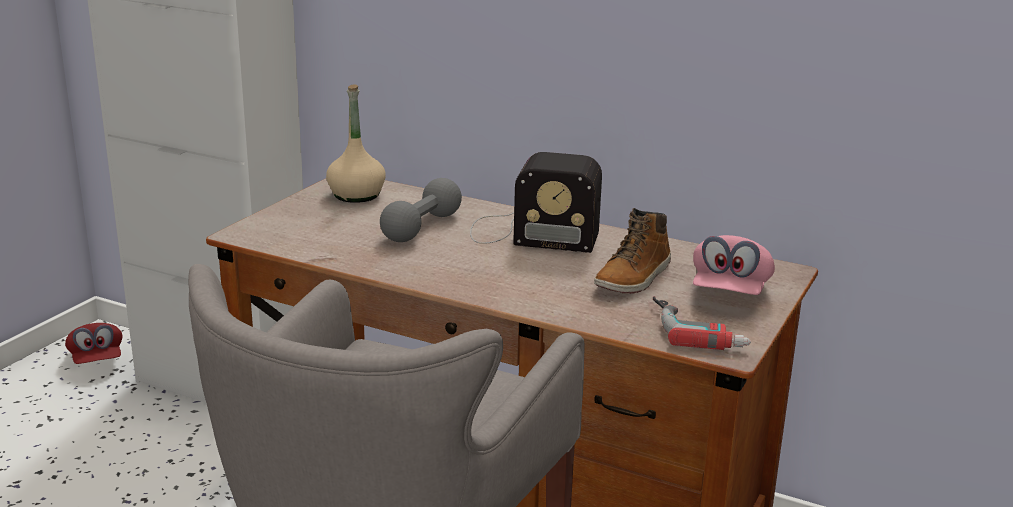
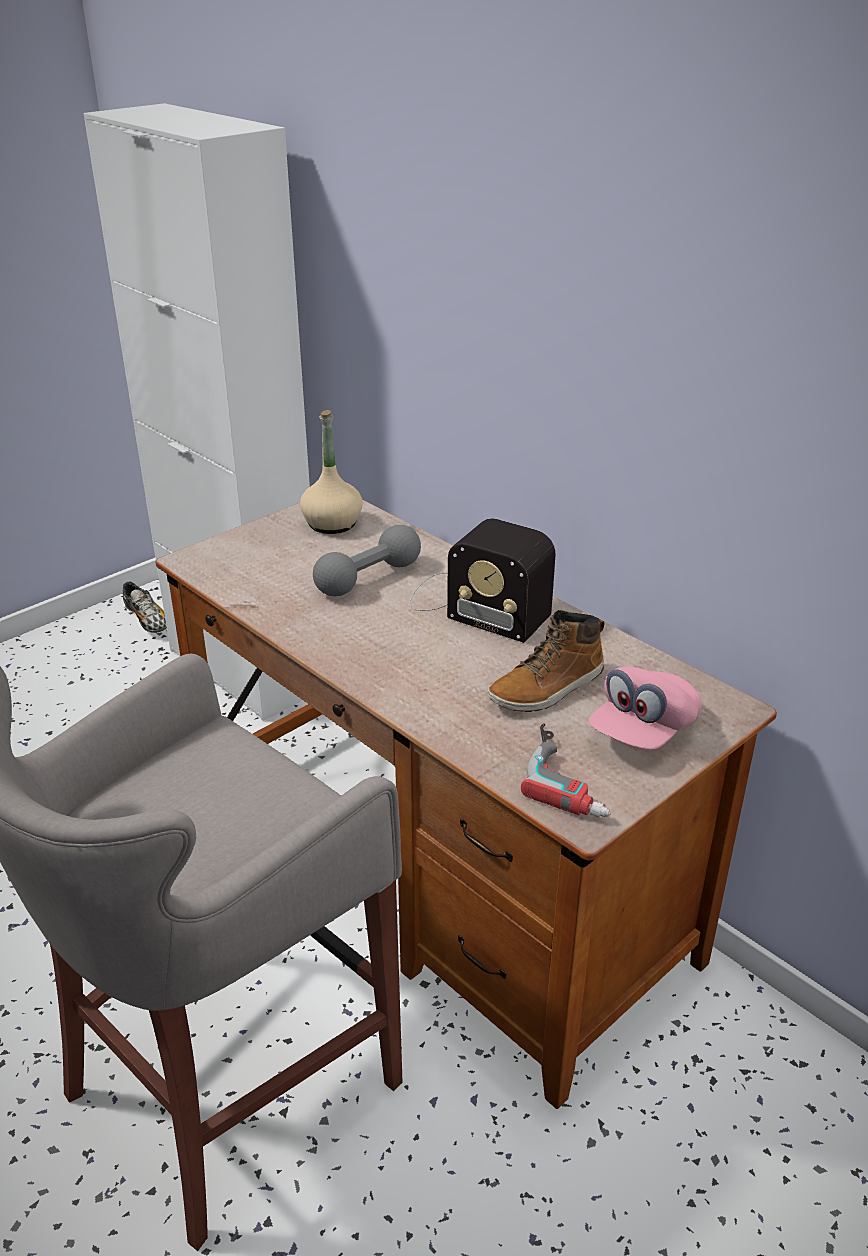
camera: 20 degrees right, 10 degrees up
(97, 360) = (148, 620): red cap -> shoe

